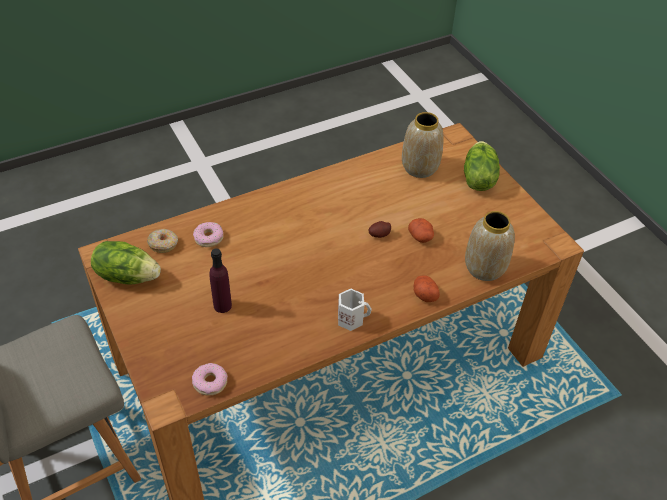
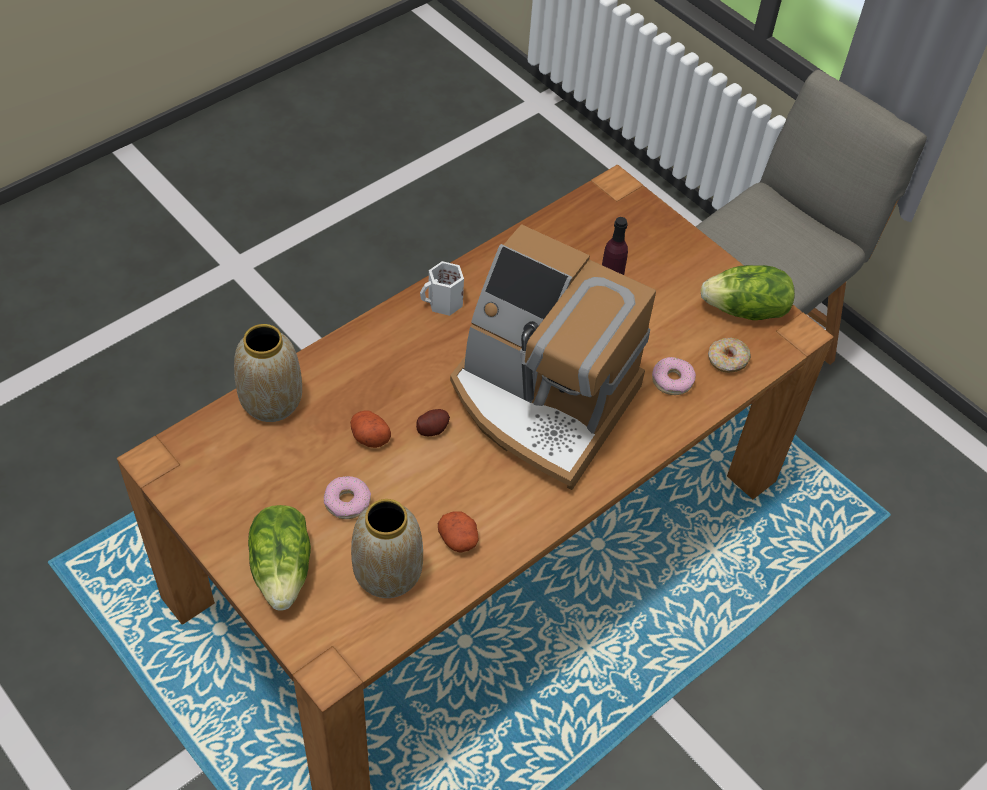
camera: 165 degrees right, 5 degrees up
(210, 382) = (581, 212): donut -> donut (347, 501)
(302, 239) = (541, 401): none -> coffee machine
(424, 294) = (354, 350): potato -> potato (459, 539)

